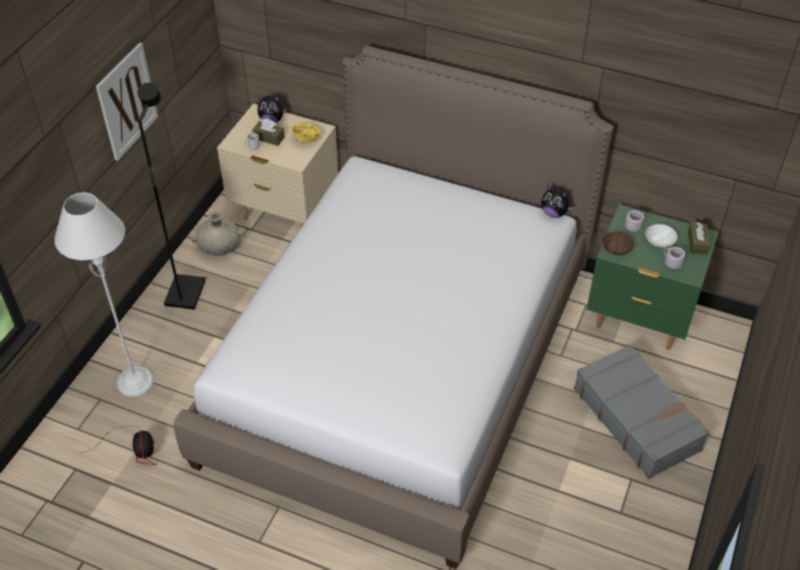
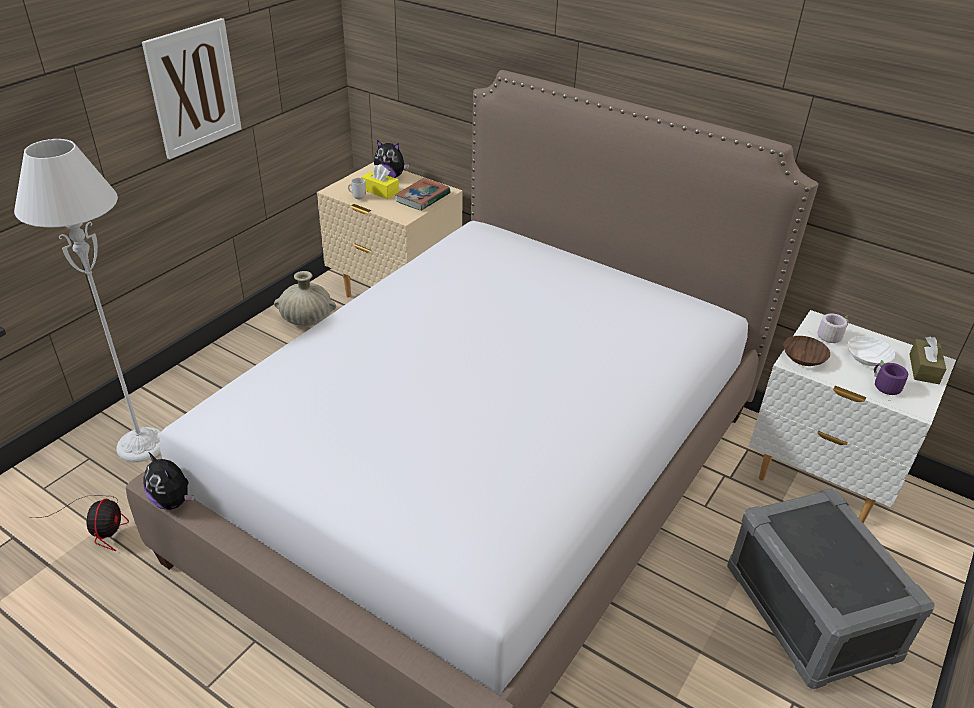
camera: 10 degrees right, 10 degrees down
(184, 293) = (246, 358): black floor lamp -> none
(269, 138) = (380, 191): brown tissue box -> yellow tissue box
(306, 139) = (423, 198): yellow bowl -> book
(554, 213) = (719, 307): plush toy -> plush toy (173, 501)
(637, 418) = (808, 611): grey suitcase -> grey storage box
(638, 320) = (820, 479): green nightstand -> white nightstand
(670, 262) = (883, 386): grey mug -> purple mug

